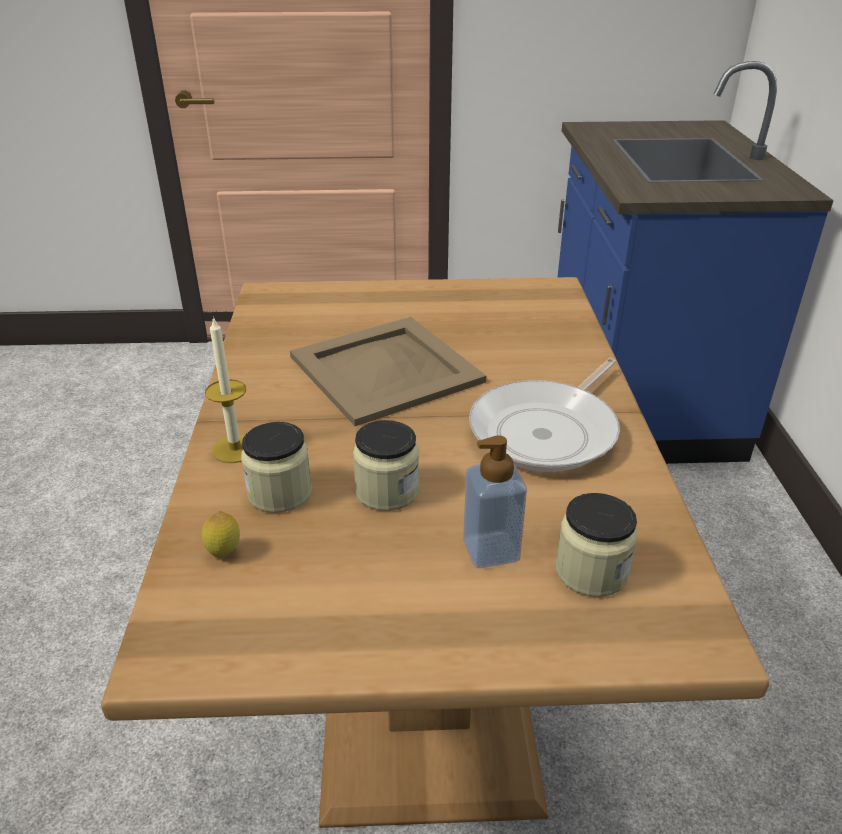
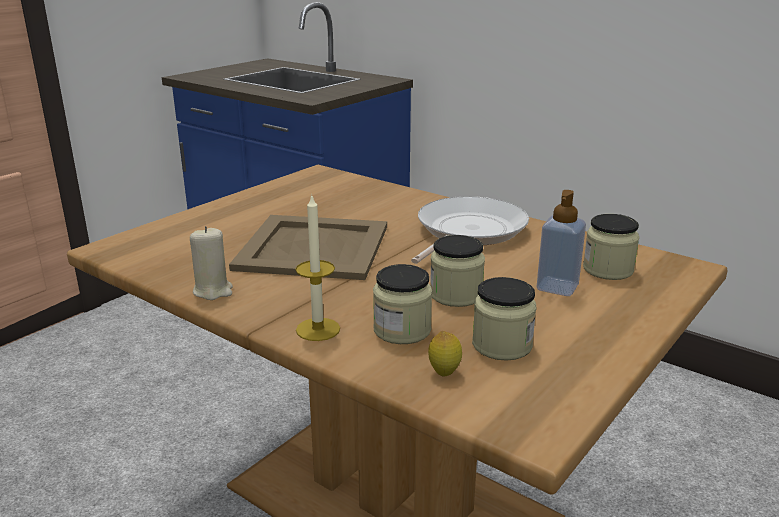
camera: 50 degrees left, 10 degrees down
(247, 369) = (213, 291): none -> beige candle
(312, 566) = (502, 345): none -> jar
(548, 431) = (467, 231): frying pan -> frying pan turned 135 degrees counterclockwise

